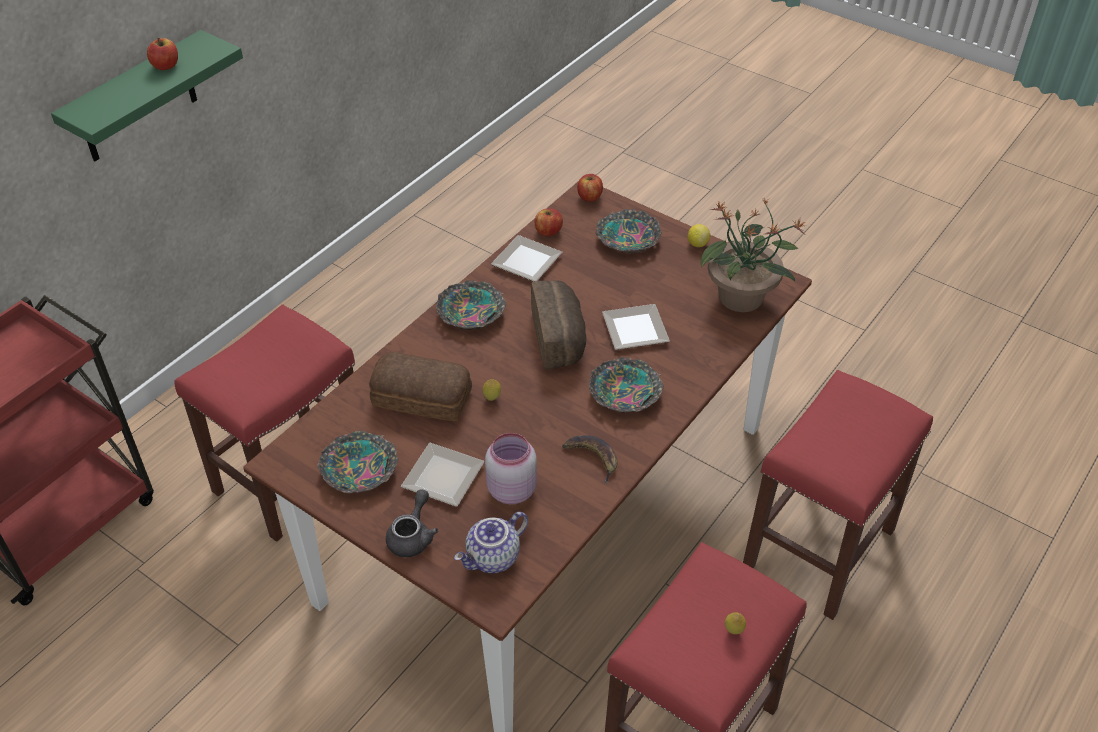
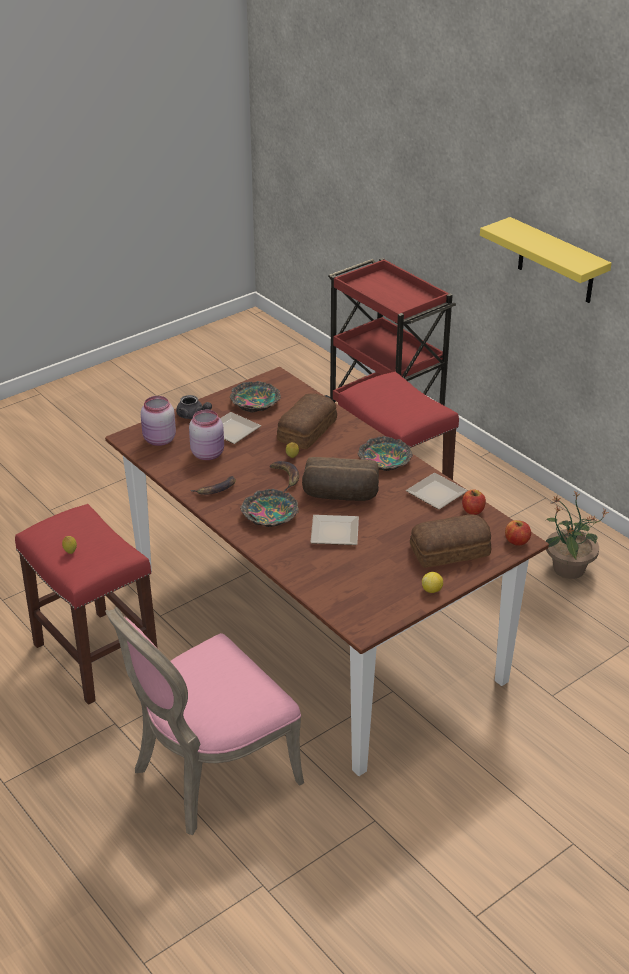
camera: 105 degrees right, 10 degrees down
(137, 99) = (556, 262): green shelf -> yellow shelf
(166, 66) = (560, 249): apple -> none
(493, 558) = (159, 440): teapot -> pink jar
(540, 395) = (285, 477): none -> banana
(627, 238) = (451, 551): bowl -> bread
(742, 298) = (350, 599): potted plant -> potted plant (567, 569)
(819, 550) = (209, 775): red stool -> pink chair

